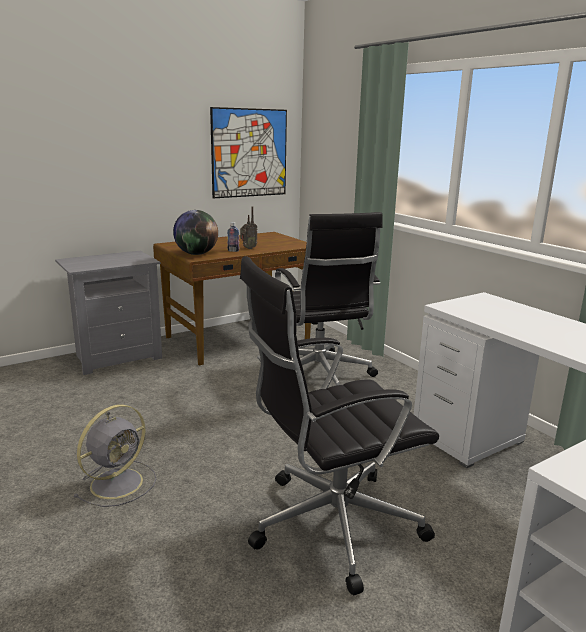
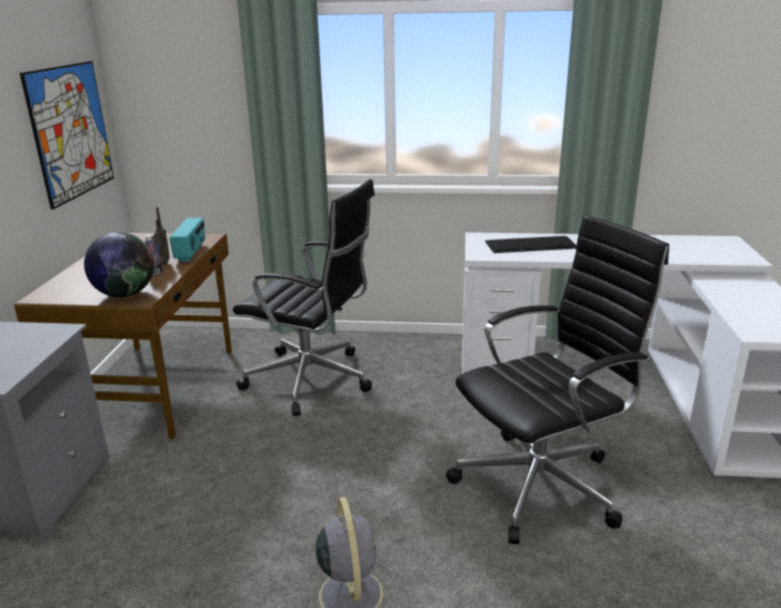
camera: 50 degrees left, 5 degrees up
(276, 248) = (191, 252): none -> radio
(330, 525) = (542, 484): black office chair -> black office chair turned 135 degrees counterclockwise
(517, 316) = (531, 244): none -> keyboard

